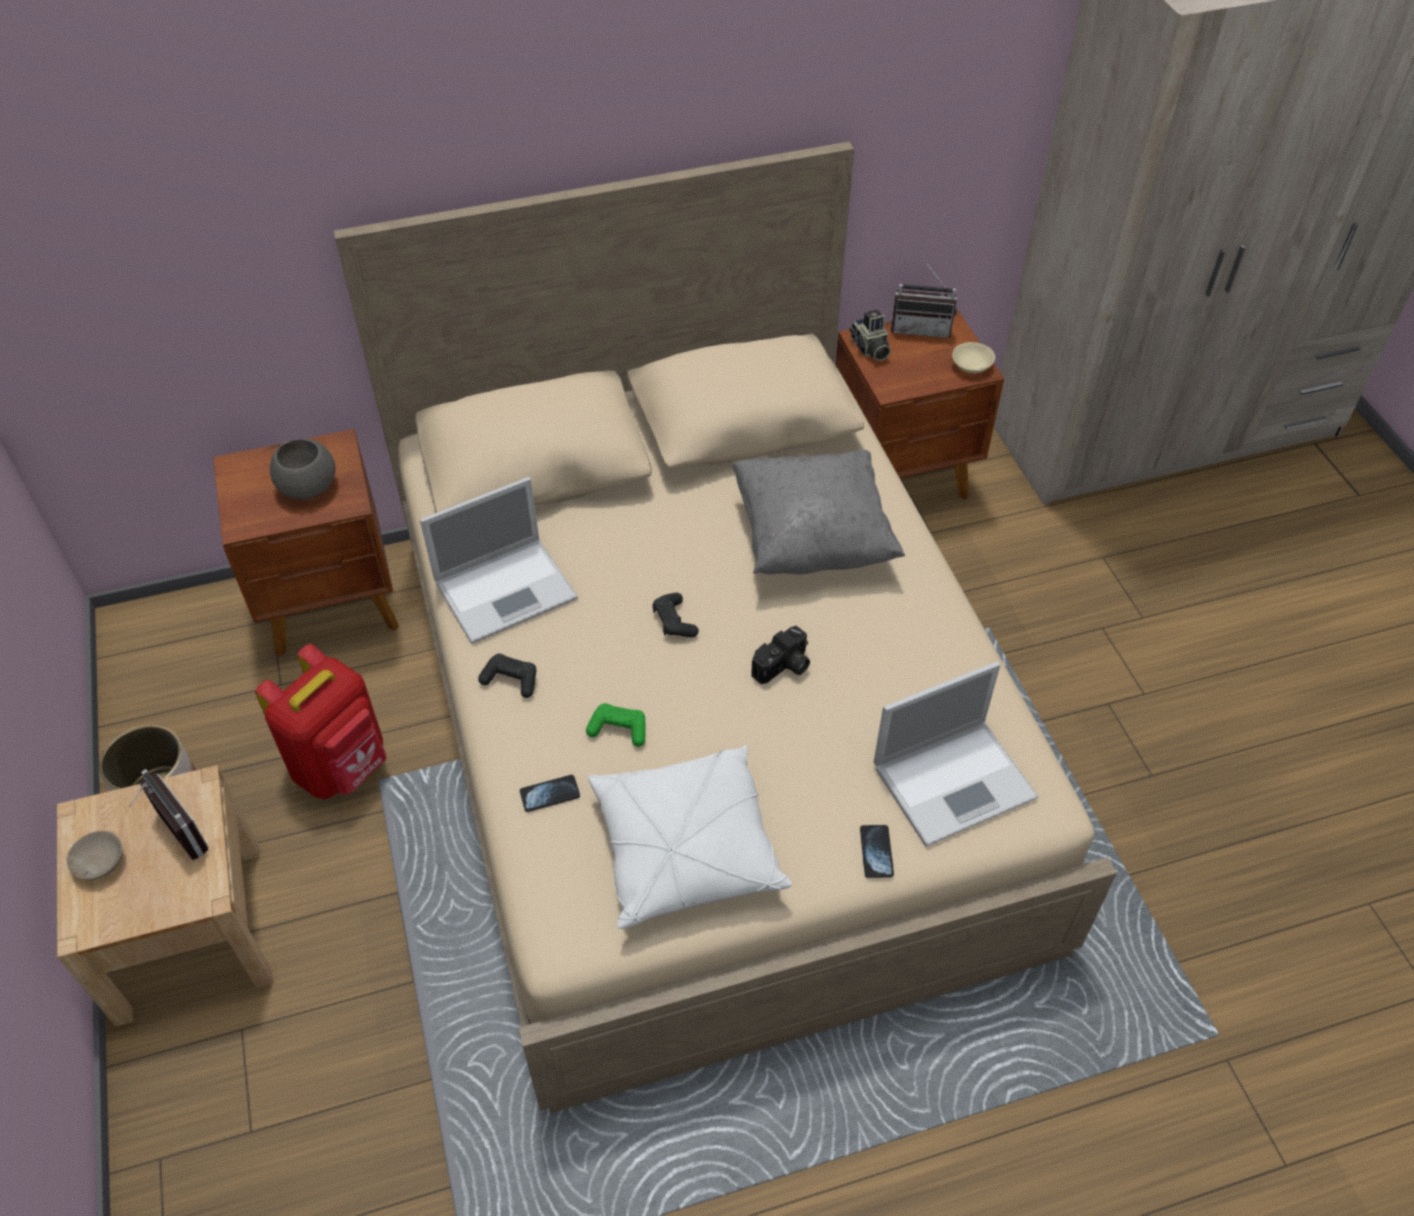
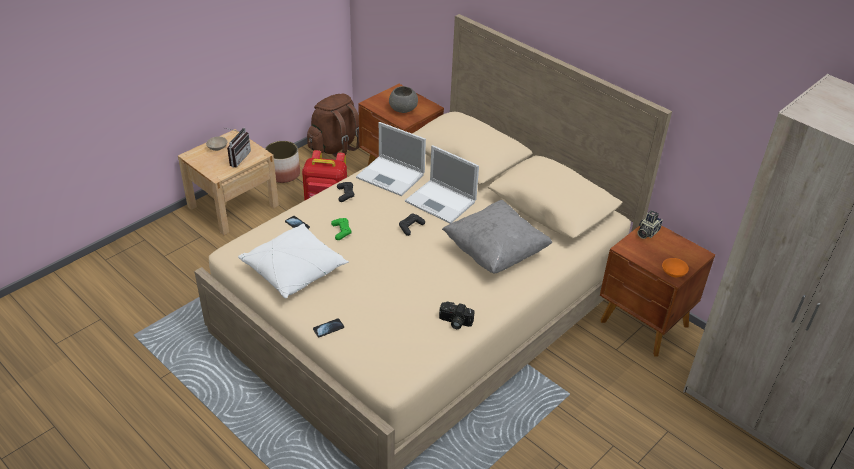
camera: 60 degrees right, 10 degrees down
(154, 671) = (335, 147): none -> brown backpack
(783, 667) = (410, 268): camera -> camera (455, 322)
(921, 328) = (683, 245): radio -> none
(956, 780) = (386, 344): laptop -> laptop (441, 202)
(971, 365) = (674, 272): beige bowl -> orange bowl

